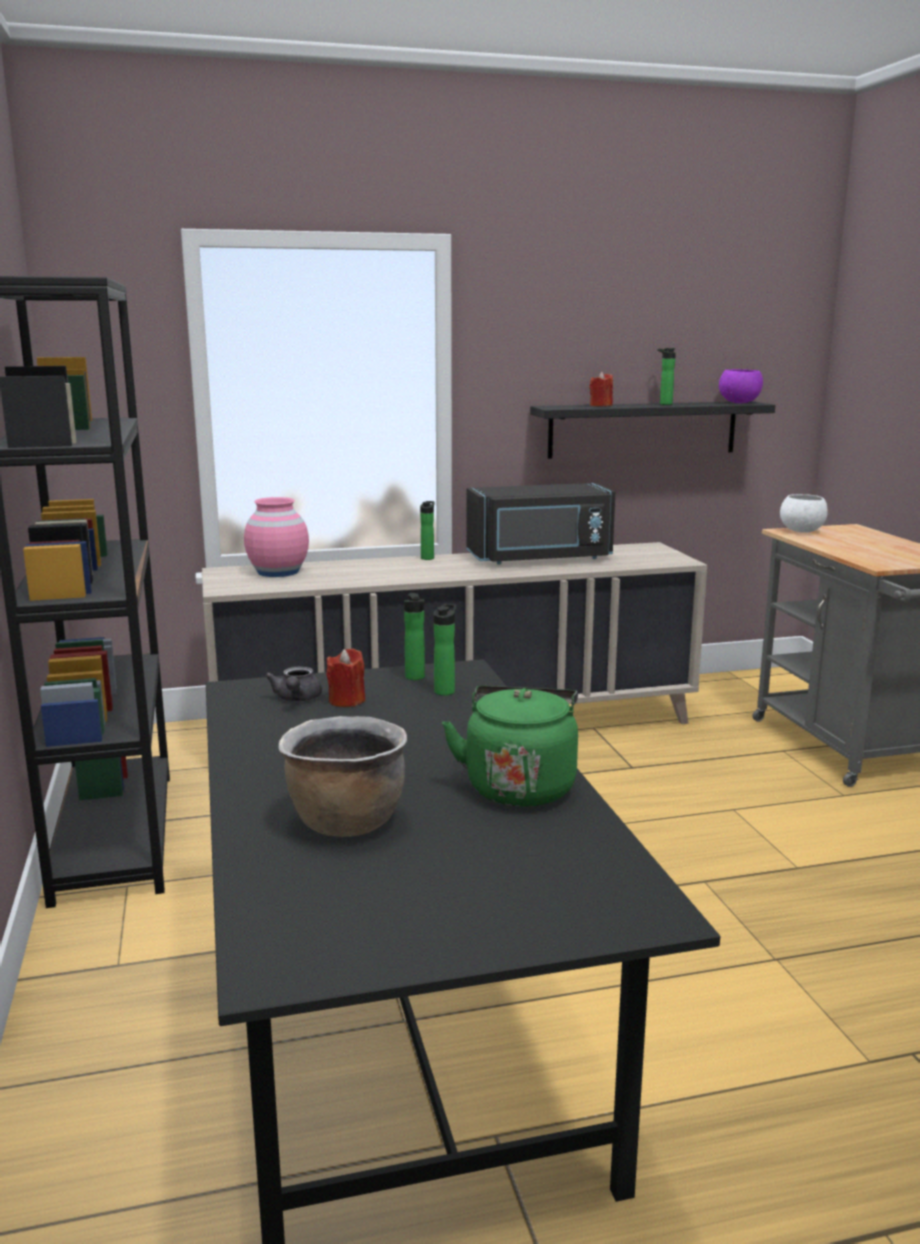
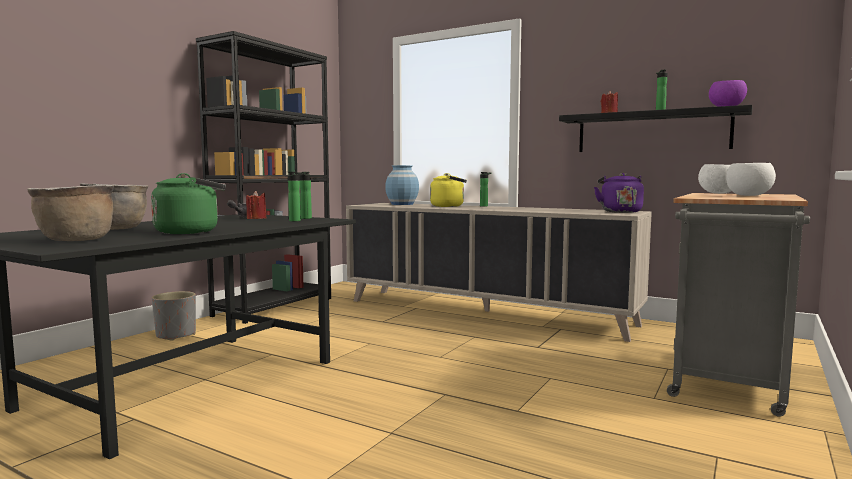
camera: 45 degrees right, 10 degrees down
(103, 976) = (176, 335): none -> grey planter
(278, 572) = (402, 204): pink vase -> blue vase
(387, 569) = (449, 206): none -> yellow kettle
(531, 883) = (75, 240): none -> brown cooking pot
(540, 558) = (541, 209): black microwave -> none
(645, 551) = (619, 211): none -> purple kettle
(871, 543) = (748, 195): none -> white bowl

